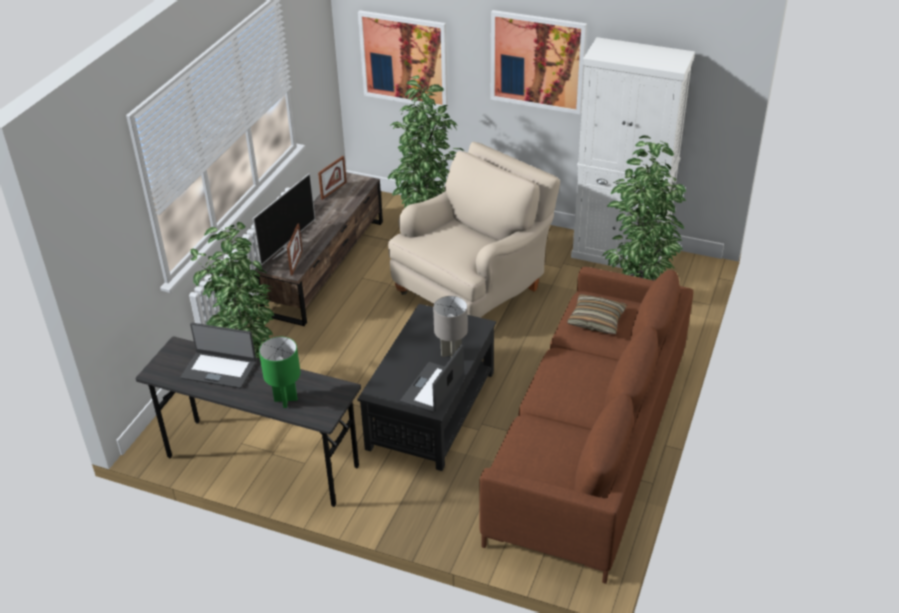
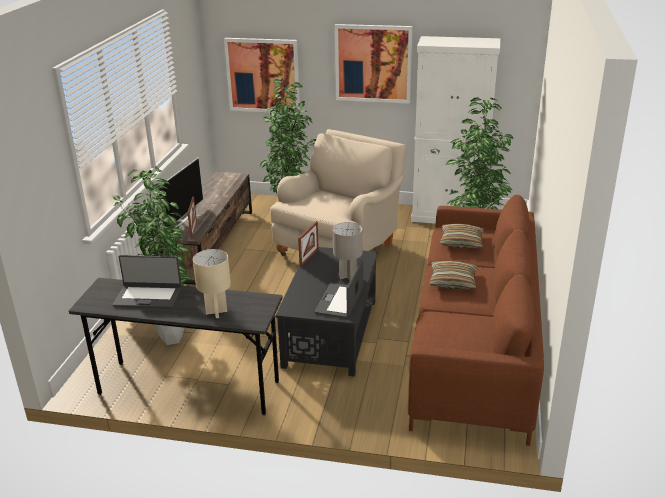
camera: 10 degrees left, 10 degrees down
(285, 399) = (216, 312): green table lamp -> beige table lamp
(334, 190) = (213, 183): picture frame -> picture frame (309, 257)
(566, 378) = (452, 281): none -> pillow

